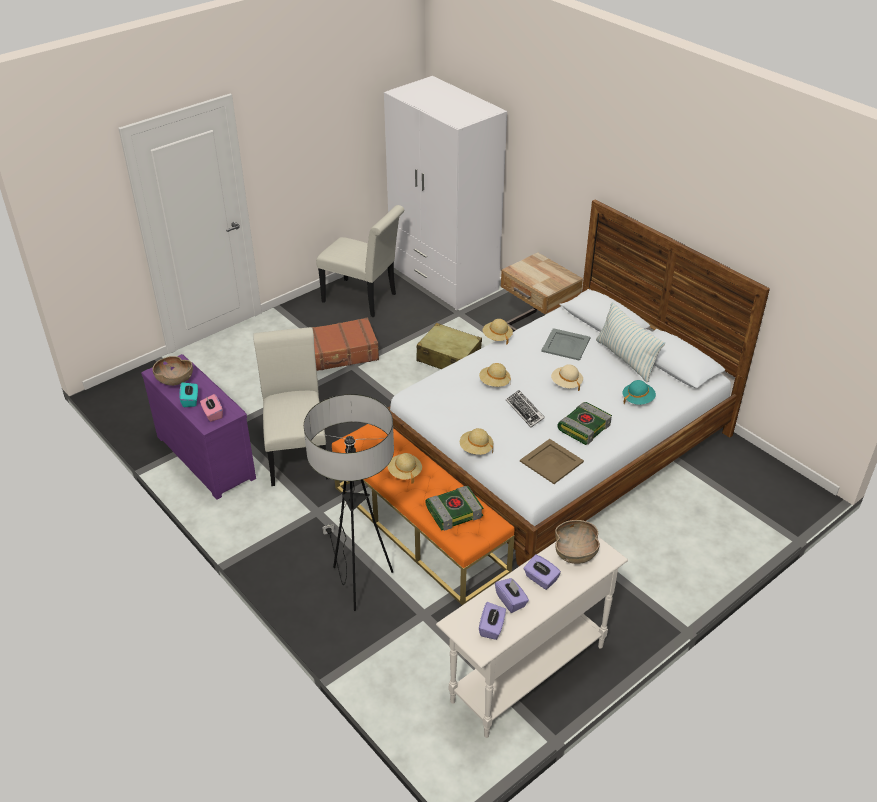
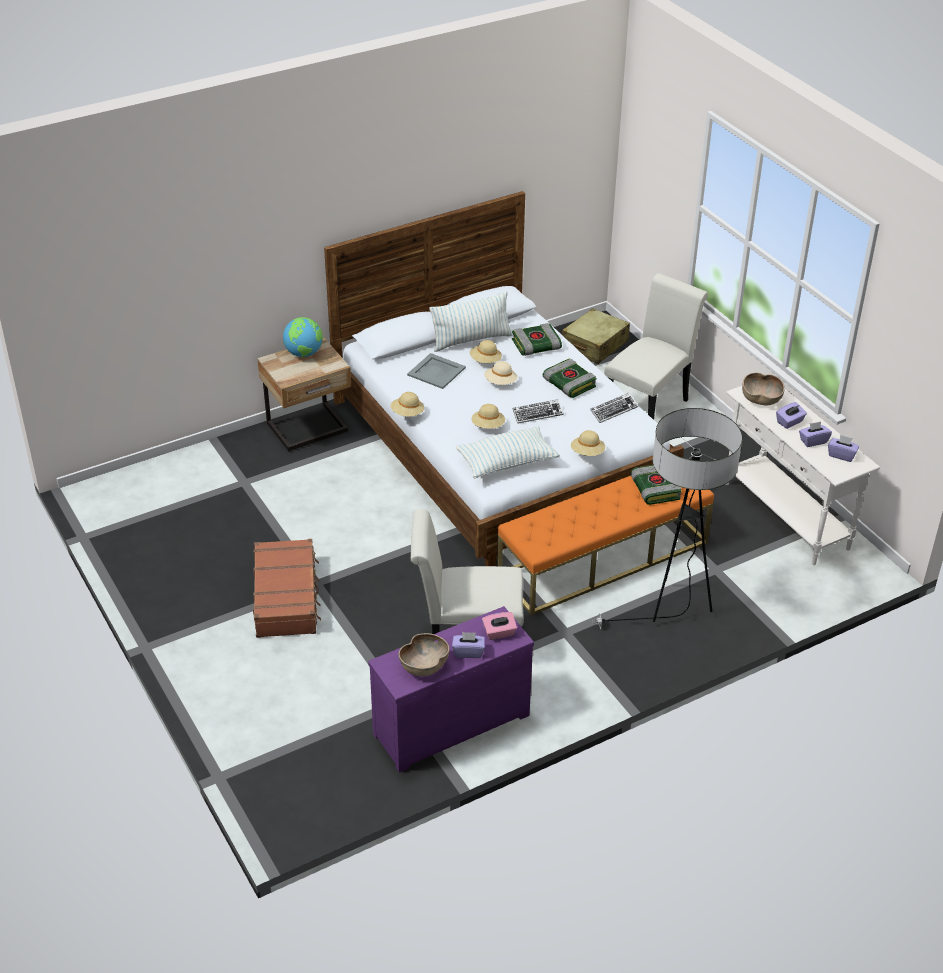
camera: 80 degrees left, 0 degrees up
(190, 400) = (468, 652): turquoise tissue box -> purple tissue box
(363, 299) = (175, 560): white chair -> white chair (649, 404)
(404, 472) = (593, 515): beige hat -> beige hat (485, 361)
(443, 278) = (161, 485): white wardrobe -> none
(446, 400) = (507, 462): none -> pillow
(448, 358) = (330, 502): beige suitcase -> beige suitcase (594, 345)
(552, 461) = (613, 410): beige tray -> keyboard
(554, 272) = (304, 353): none -> globe
(637, 399) = (535, 346): turquoise hat -> book

